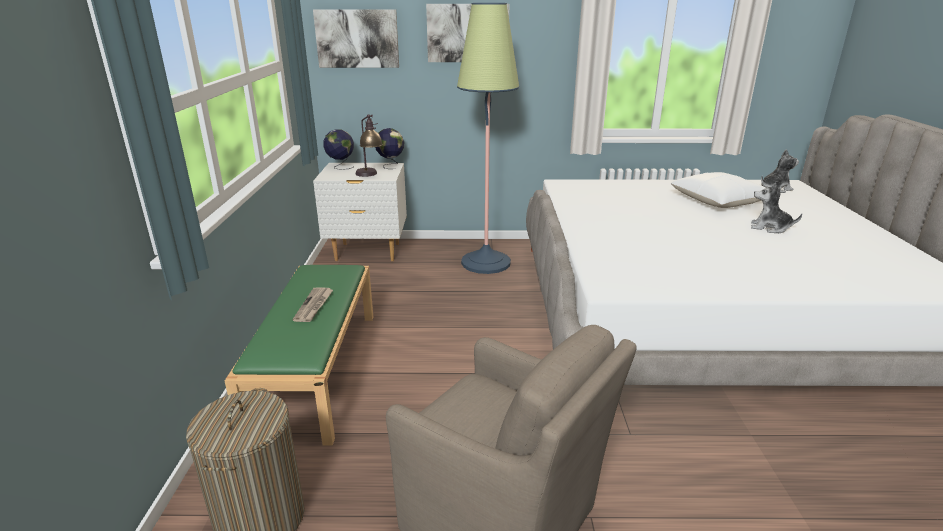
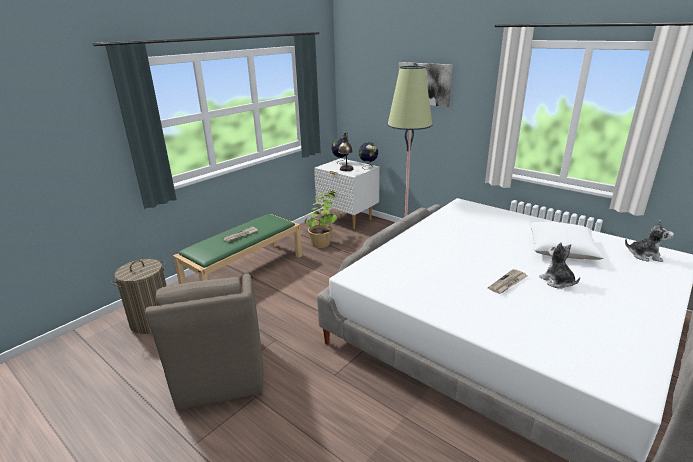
camera: 40 degrees right, 0 degrees up
(357, 38) = (361, 82): picture -> none
(373, 286) = (324, 239): none -> potted plant
(743, 242) = (508, 283): none -> newspaper

